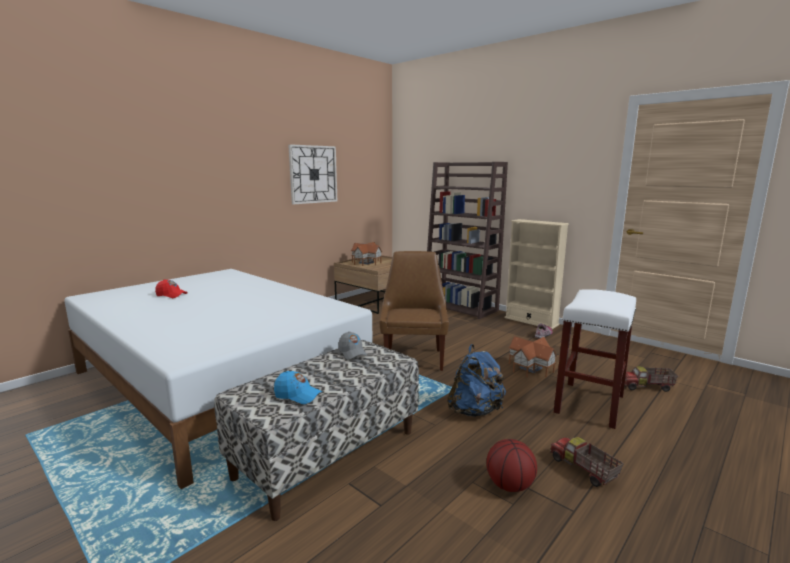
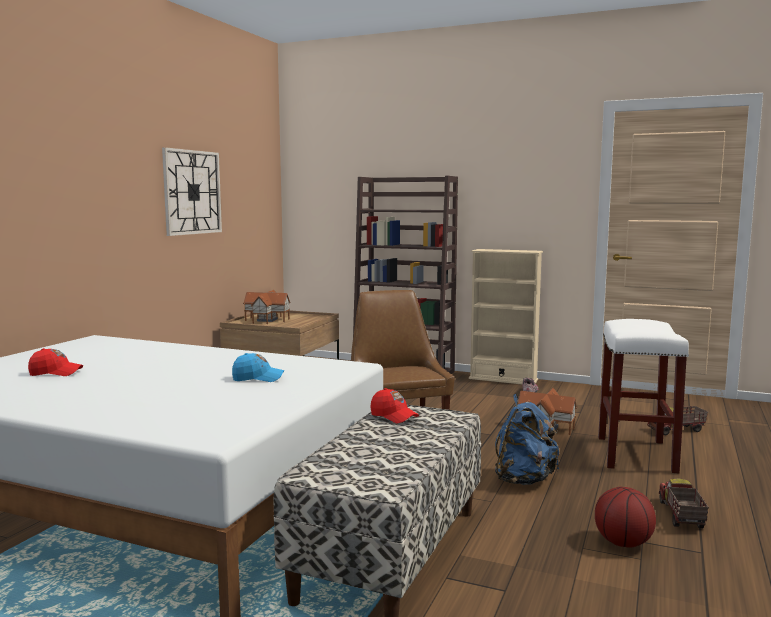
camera: 20 degrees left, 5 degrees down
(297, 395) = (387, 465): blue cap -> blue cap (258, 378)
(352, 353) = (394, 416): grey cap -> red cap
(583, 470) = (680, 515): toy truck -> toy truck turned 60 degrees clockwise

